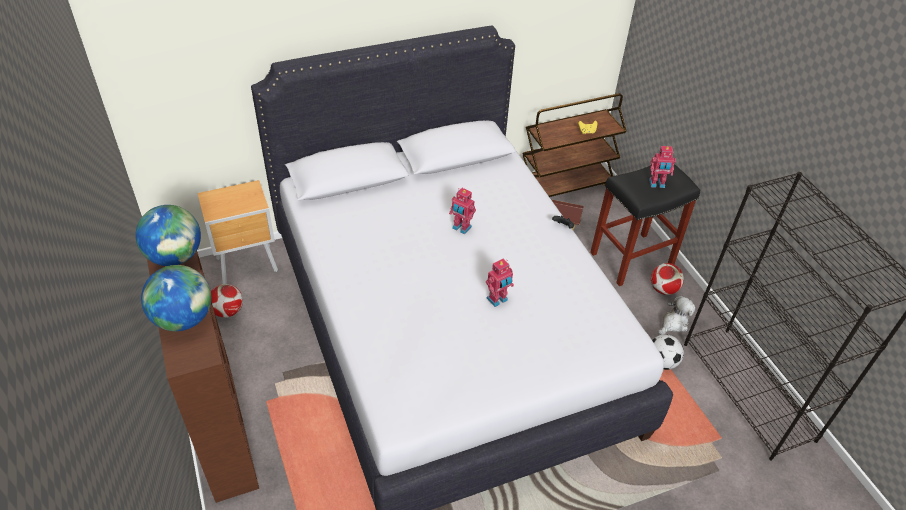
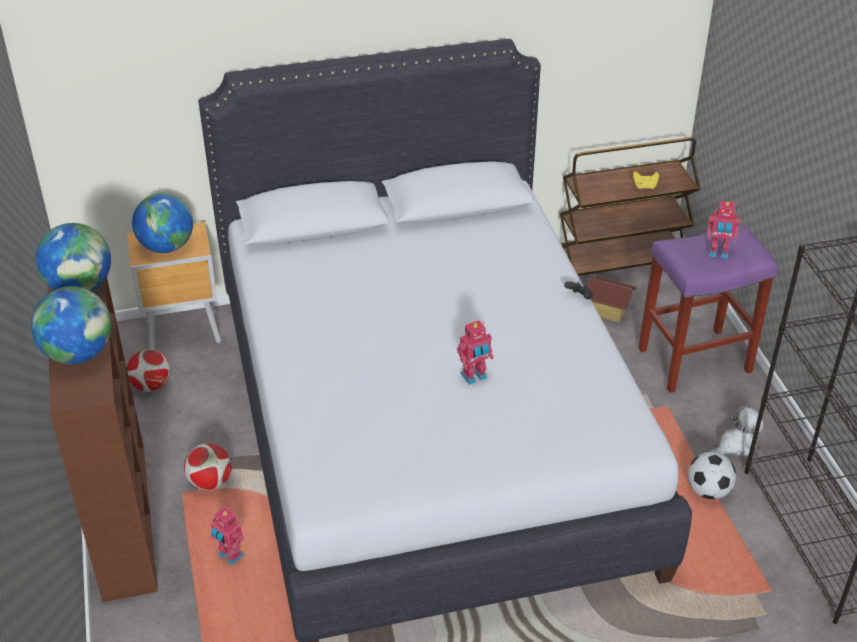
camera: 10 degrees right, 5 degrees down
(231, 203) = (166, 247): none -> globe
(461, 228) = (445, 290): toy robot -> toy robot (230, 557)
(632, 258) = (695, 359): black stool -> purple stool
(663, 289) = (730, 401): football -> football (210, 482)

